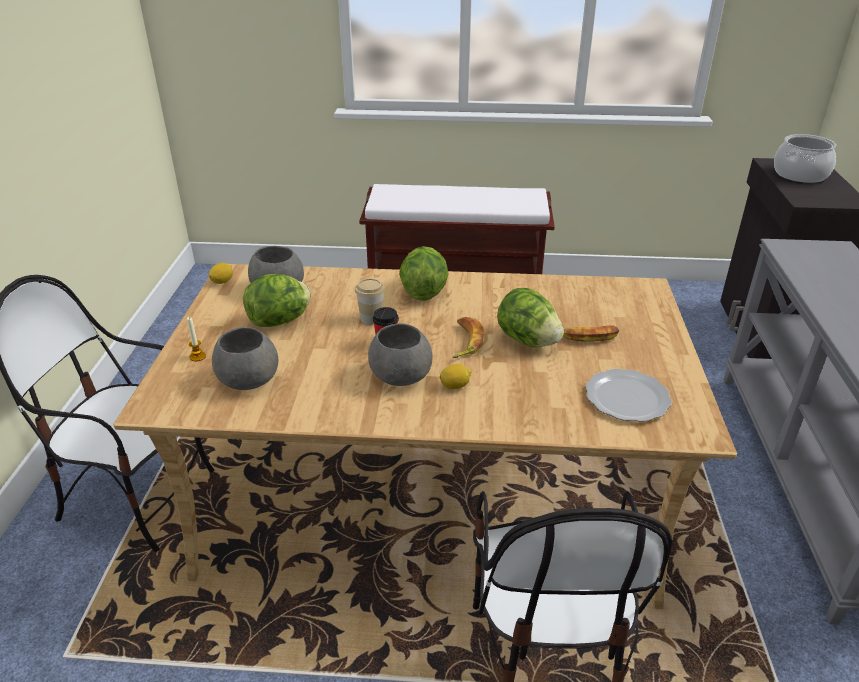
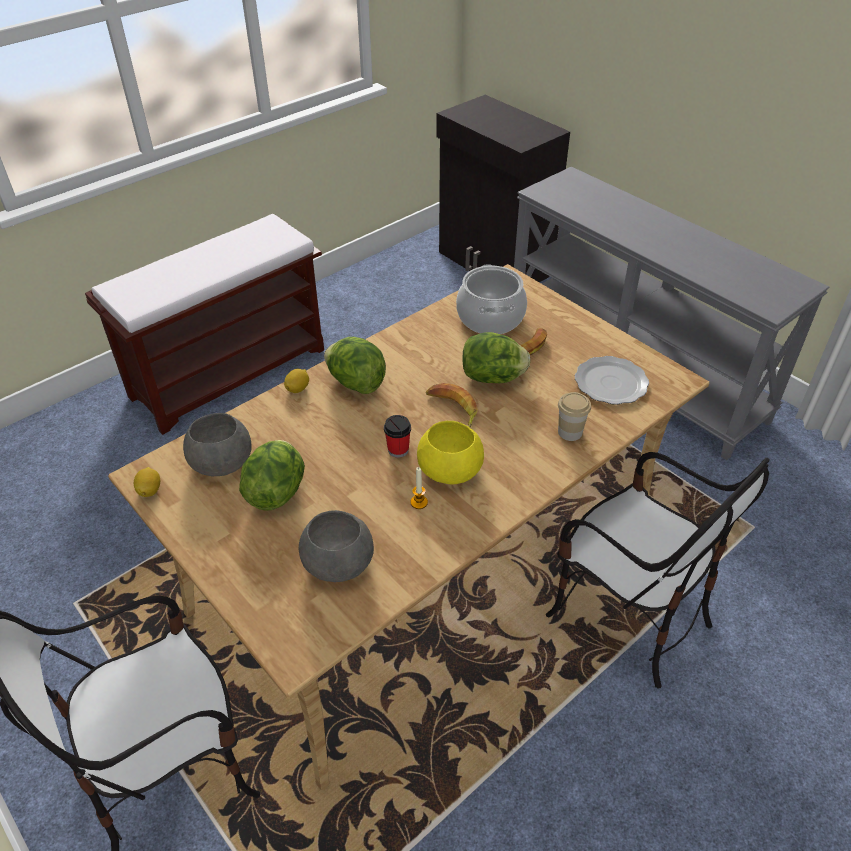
camera: 45 degrees left, 10 degrees up
(197, 356) = (257, 578): candle -> candle (419, 502)
(371, 318) = (351, 435): cup -> cup (570, 432)
(401, 375) = (451, 470): grey bowl -> yellow bowl
(455, 386) = (499, 451): lemon -> lemon (298, 388)
(800, 175) = (489, 117): cooking pot -> cooking pot (491, 318)

